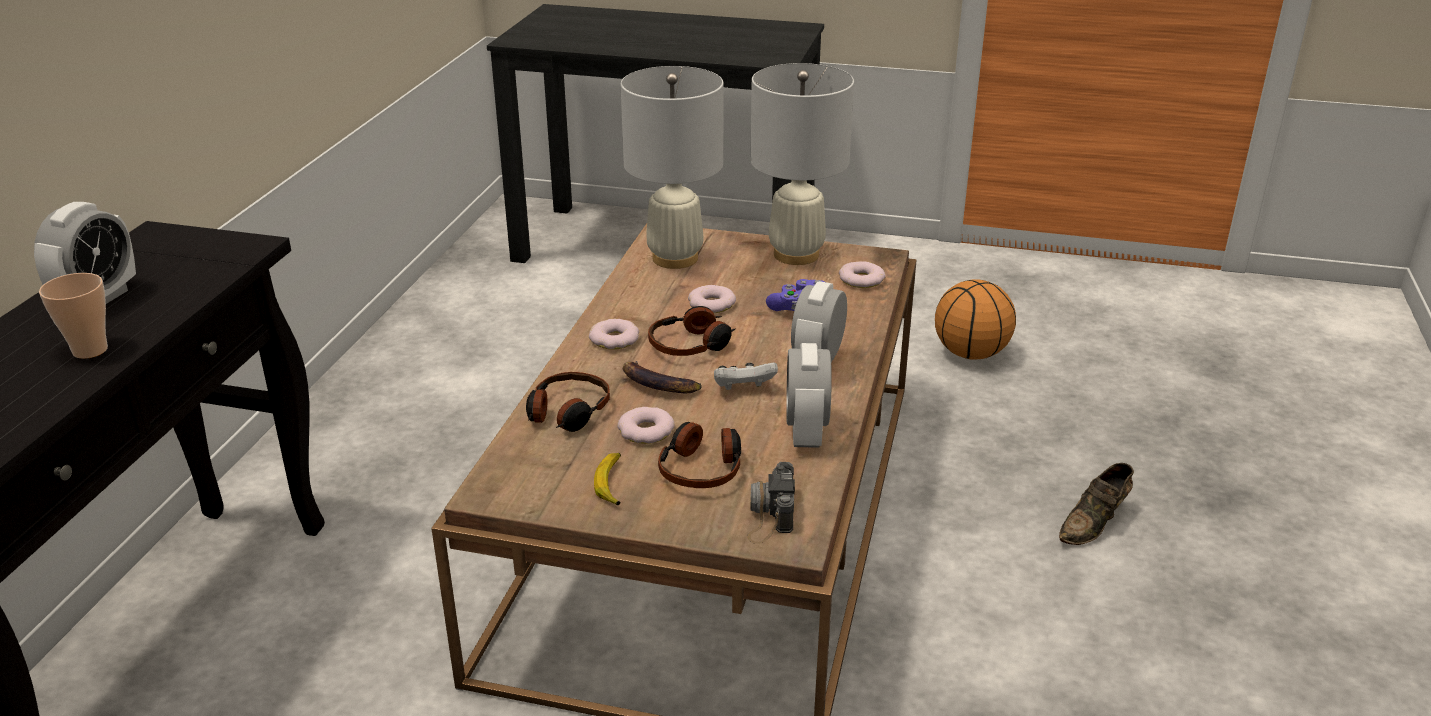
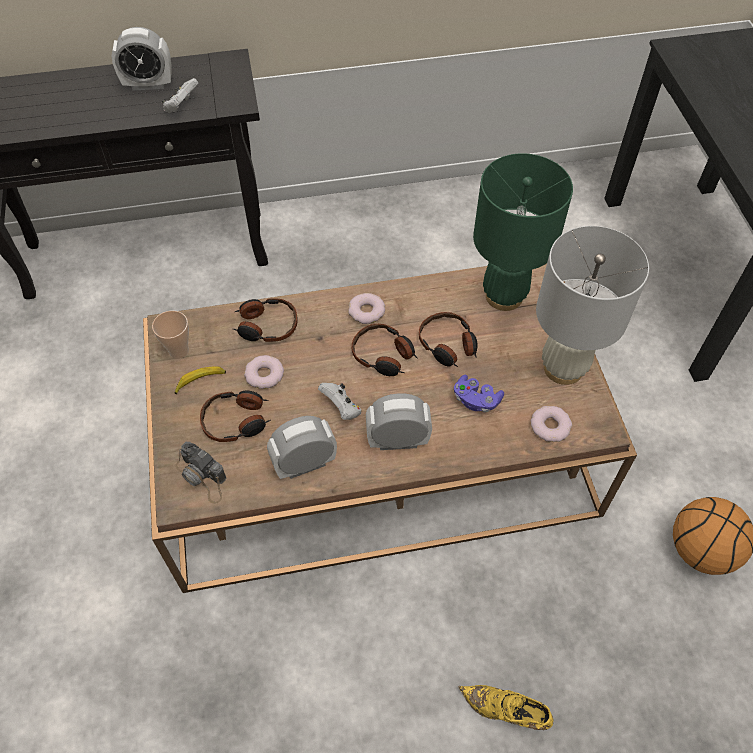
camera: 65 degrees right, 25 degrees up
(90, 350) = (96, 112): cup -> cup (179, 351)
(190, 284) = (181, 106): none -> white game controller
(657, 384) = (322, 358): banana -> none
(675, 258) = (504, 296): white table lamp -> green table lamp
(712, 304) = (448, 345): donut -> headphones
(770, 513) = (202, 477): camera -> camera turned 120 degrees counterclockwise
(1094, 524) = (505, 711): brown shoe -> yellow shoe

